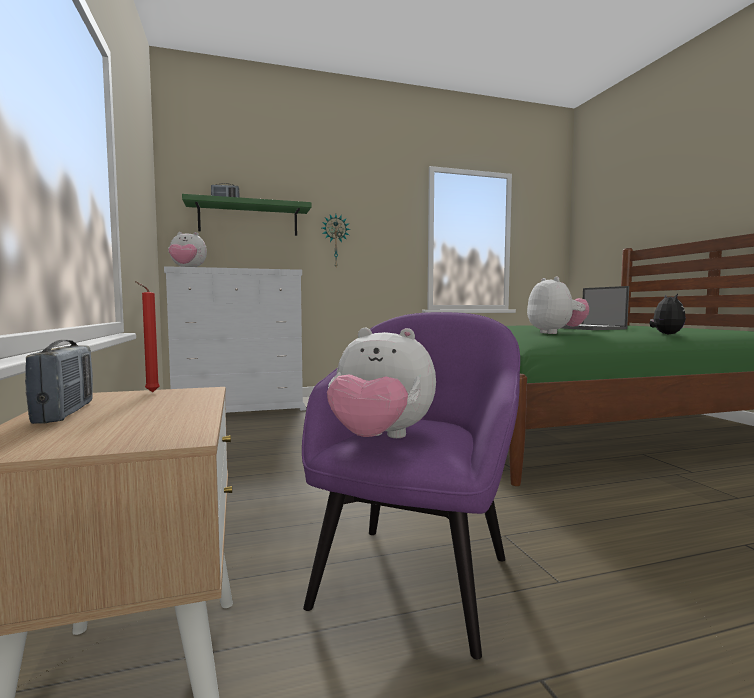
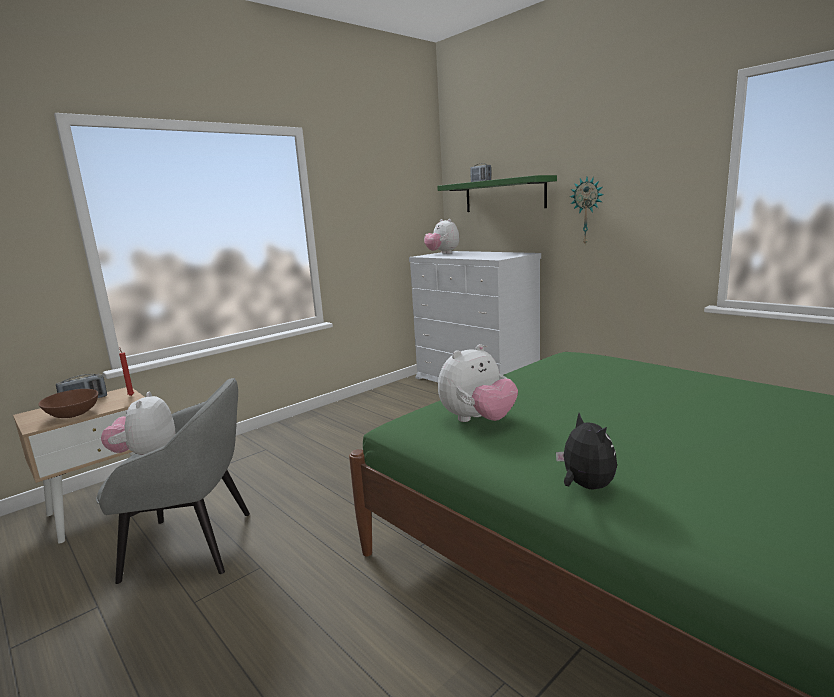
camera: 65 degrees right, 10 degrees up
(164, 416) = (72, 414): none -> brown bowl
(415, 578) = (193, 545): purple armchair -> grey armchair
(588, 328) = (619, 426): laptop -> none
(665, 334) = (585, 486): plush toy -> plush toy turned 90 degrees counterclockwise

